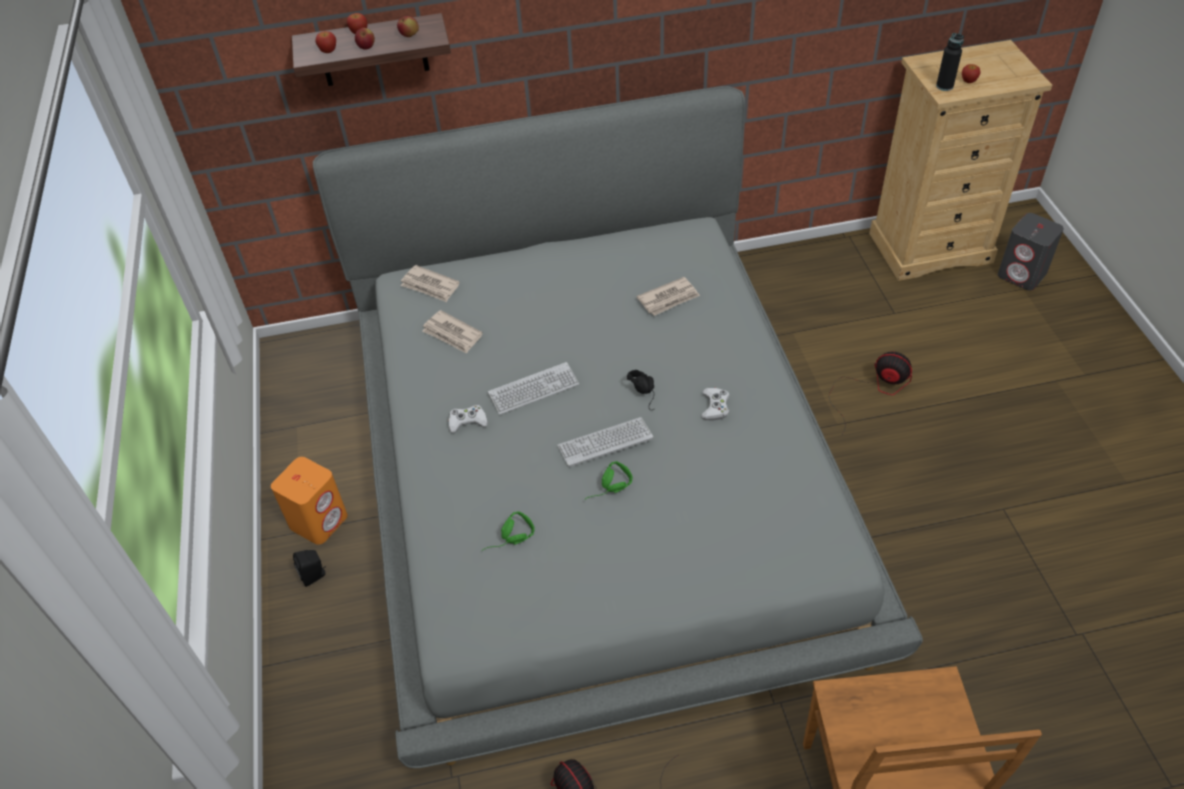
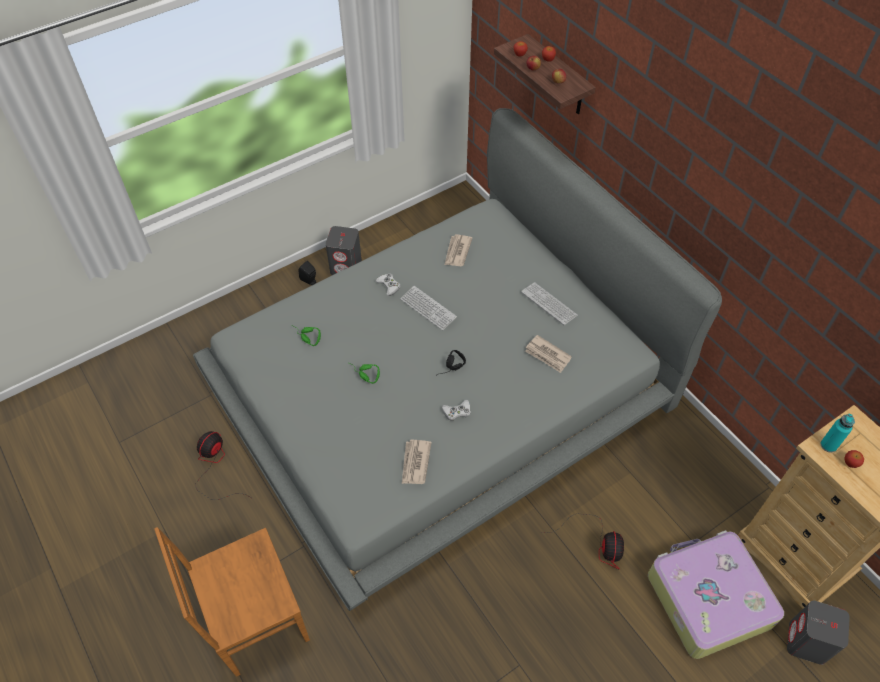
camera: 65 degrees right, 5 degrees up
(319, 520) = (346, 267): orange speaker -> grey speaker
(430, 286) = (493, 225): newspaper -> newspaper (415, 463)
(605, 442) = (399, 359): keyboard -> keyboard (549, 304)
(944, 86) = (828, 445): black bottle -> turquoise bottle
(960, 326) = (707, 598): none -> suitcase

